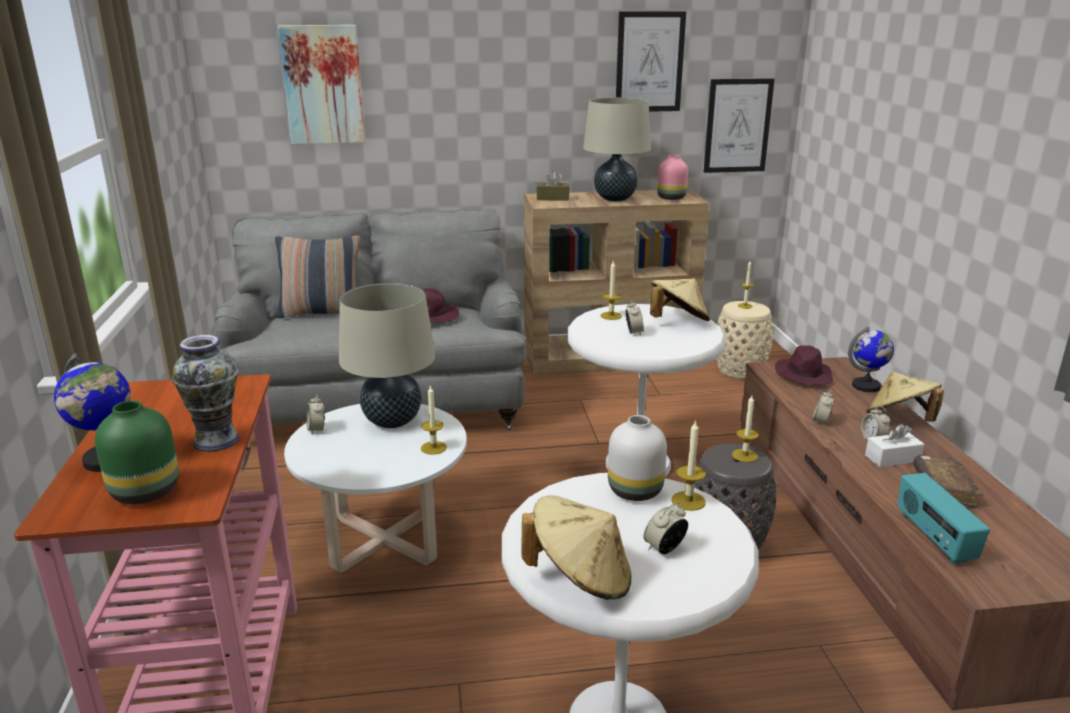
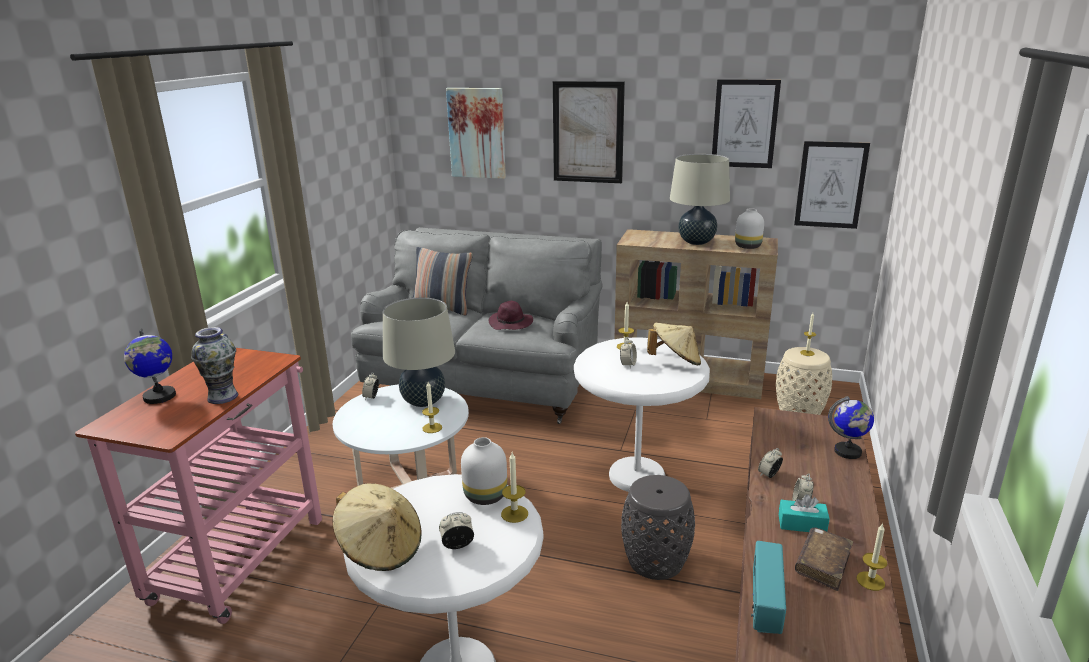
camera: 25 degrees right, 0 degrees up
(144, 493) = (153, 422): green vase -> none
(470, 78) = (588, 132): none -> picture
(553, 198) = (645, 236): brown tissue box -> none
(671, 198) = (747, 247): pink vase -> white vase
(744, 455) = (669, 489): candle -> candle (870, 581)
(803, 375) = (796, 429): purple hat -> none
(892, 458) = (802, 524): white tissue box -> turquoise tissue box
(899, 419) = (848, 490): beige hat -> none

